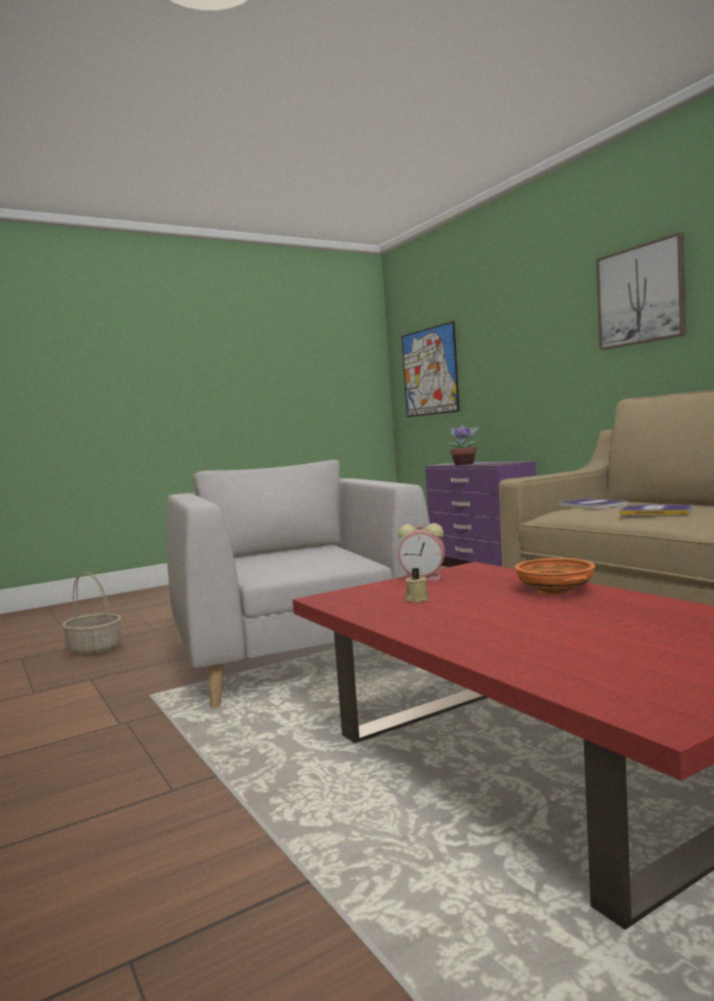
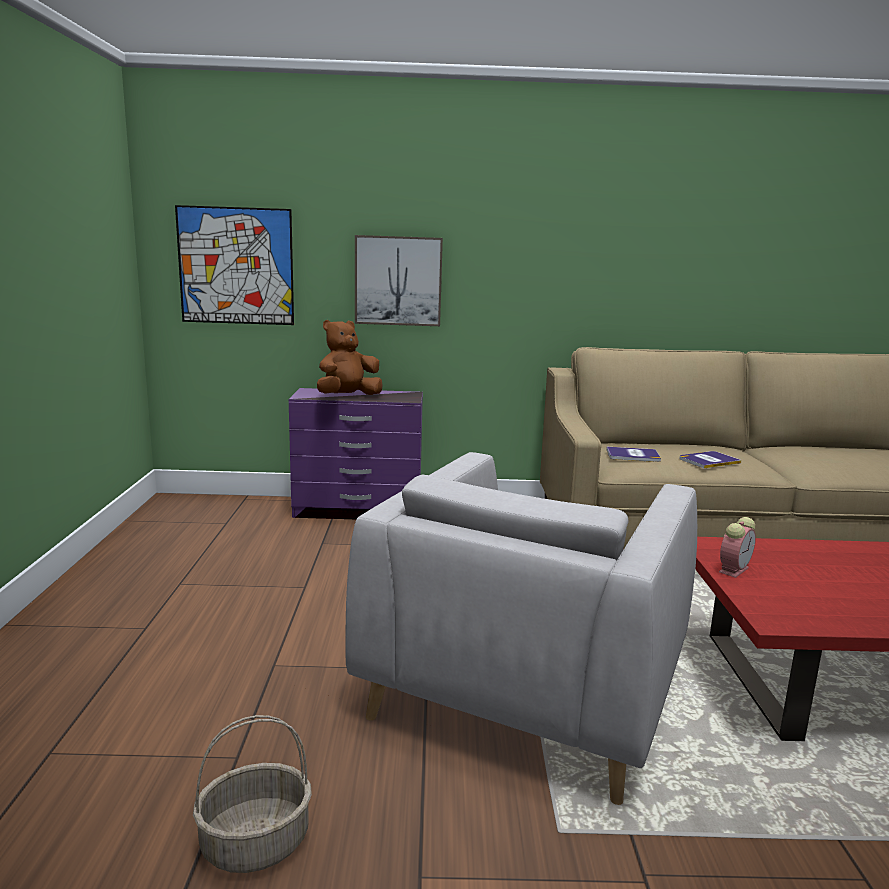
camera: 60 degrees left, 10 degrees up
(297, 656) = (525, 692): grey armchair -> grey armchair turned 75 degrees counterclockwise
(416, 599) = (817, 595): beige candle -> none
(464, 464) = (347, 397): potted plant -> brown plush toy
(556, 590) = (828, 553): orange bowl -> none
(641, 295) = (559, 244): picture -> picture (398, 281)

